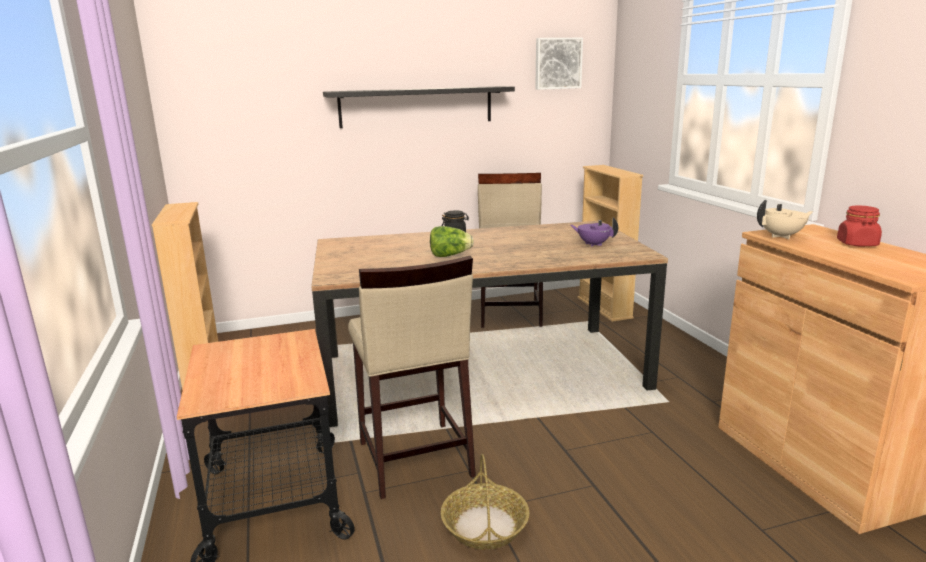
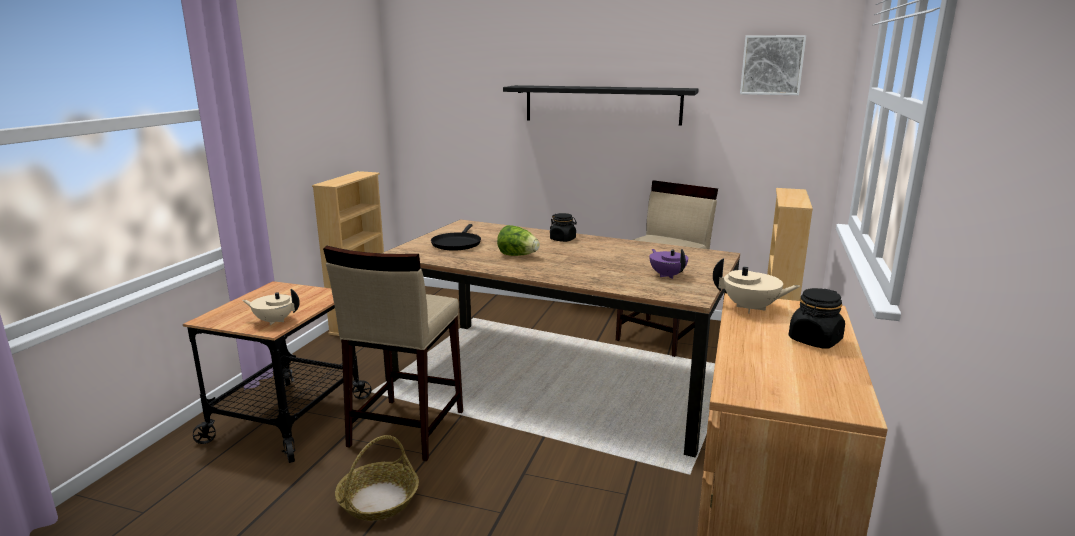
camera: 35 degrees right, 0 degrees up
(292, 378) = (274, 321): none -> beige teapot
(369, 258) = (457, 243): none -> black frying pan
(857, 244) = (814, 340): red jar -> black jar

